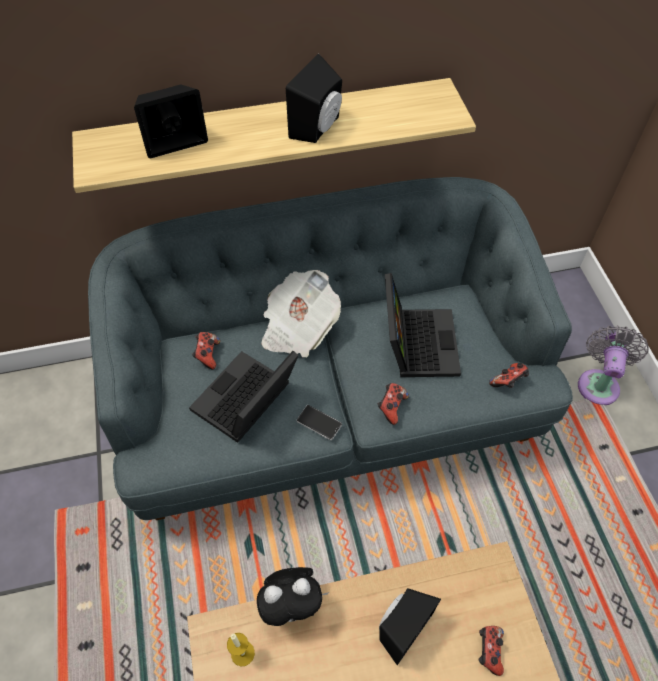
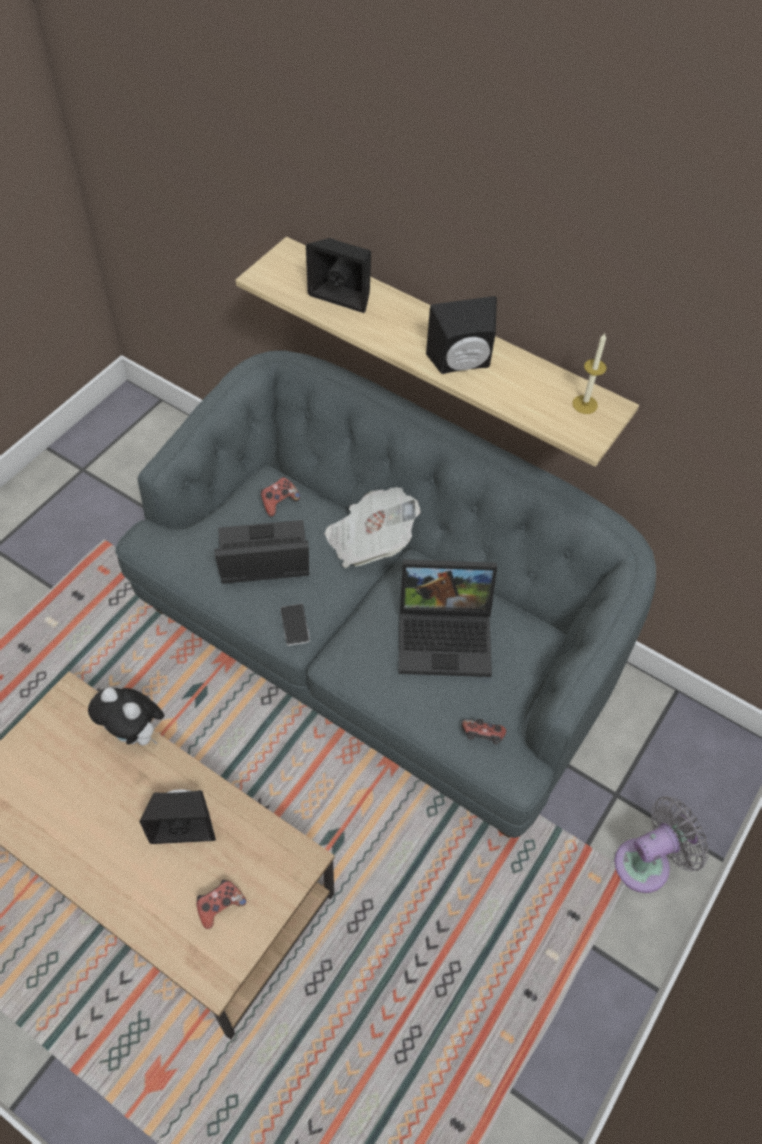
camera: 45 degrees right, 0 degrees up
(242, 653) = (71, 729): candle -> candle (585, 404)
(391, 407) = (361, 665): game controller -> none
(416, 341) = (447, 635): laptop -> laptop turned 45 degrees clockwise

